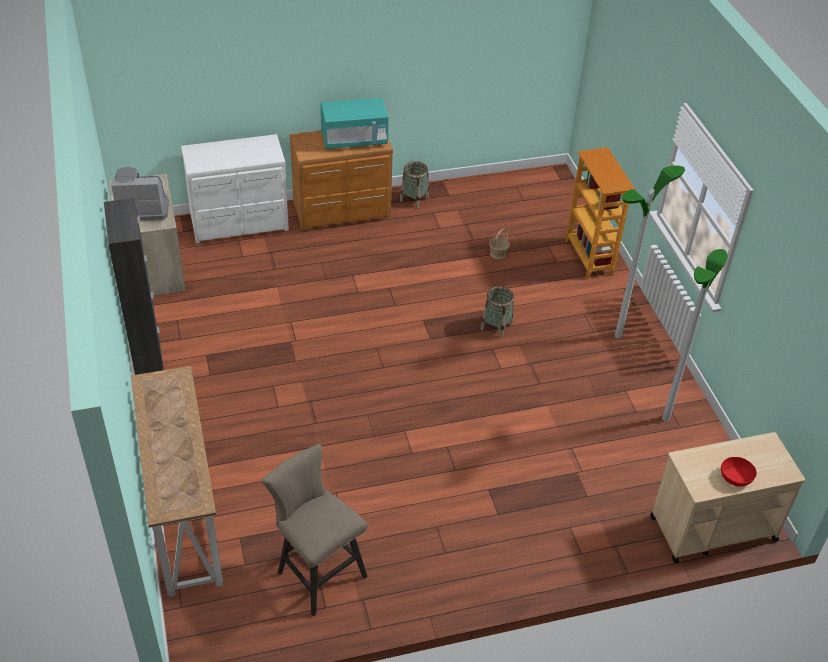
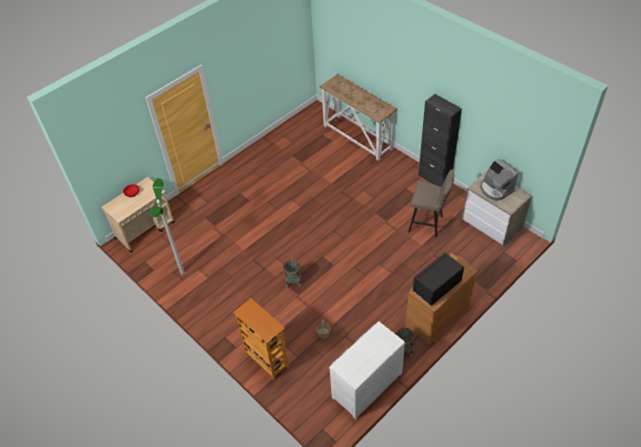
camera: 155 degrees right, 5 degrees up
(142, 208) = (495, 189): coffee machine -> coffee machine turned 90 degrees clockwise
(240, 224) = (481, 273): white dresser -> white dresser (365, 384)
(317, 572) = (295, 144): beige stool -> beige stool (428, 224)
(354, 140) = (436, 287): turquoise microwave -> black microwave
(618, 335) = (225, 310): floor lamp -> none

